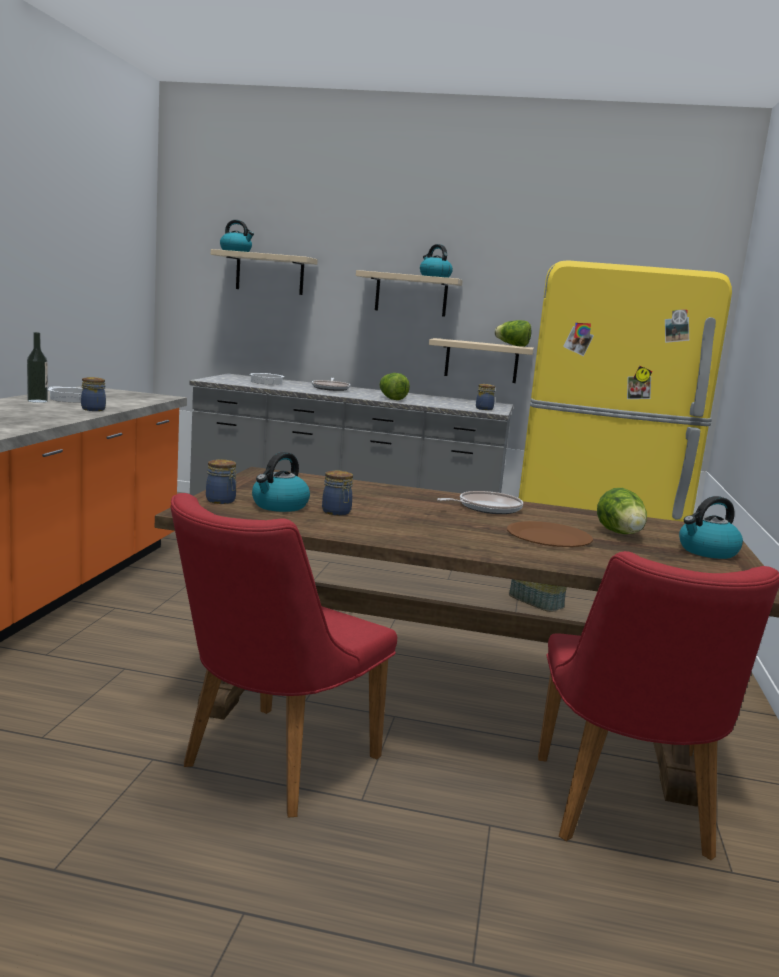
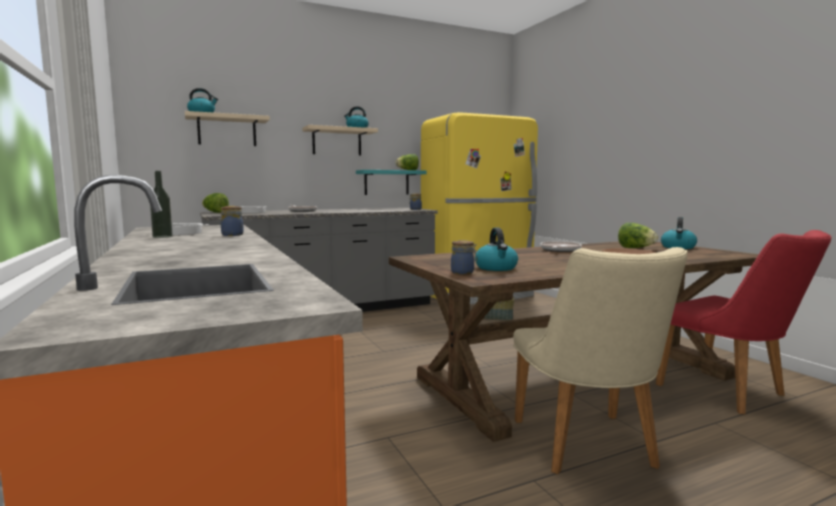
camera: 35 degrees left, 5 degrees down
(268, 766) = (589, 449): red chair -> beige chair
(337, 512) = (529, 264): jar -> none
(391, 398) = (356, 211): lettuce -> lettuce (215, 212)
(481, 361) = (386, 182): beige shelf -> turquoise shelf

